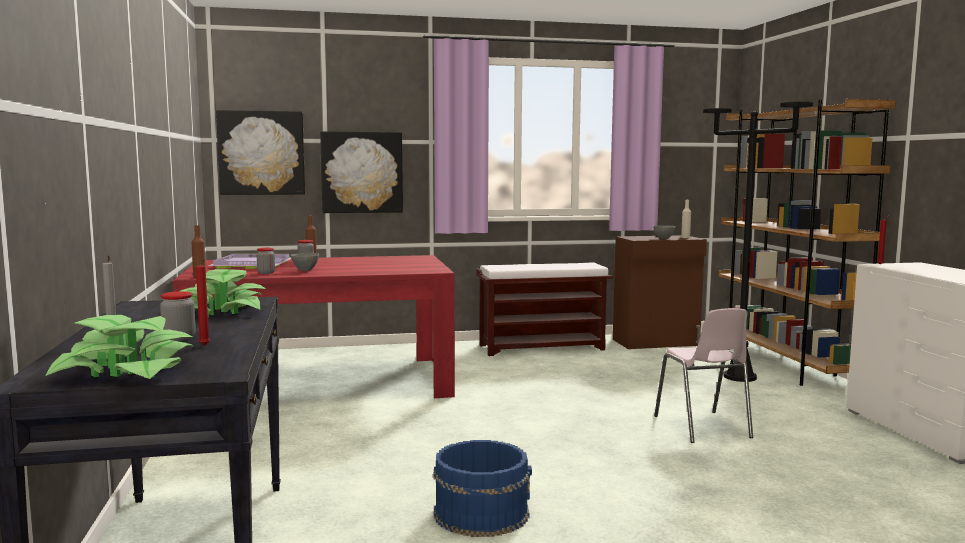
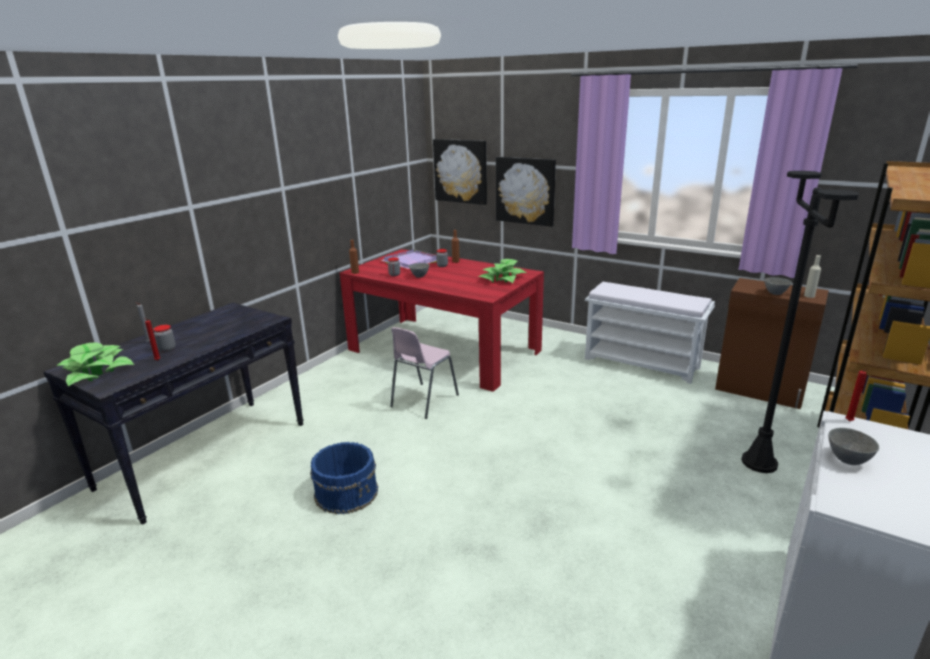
camera: 45 degrees right, 15 degrees up
(219, 311) = (235, 327): potted plant -> potted plant (502, 279)
(542, 347) = (642, 363): brown bench -> white bench
(702, 427) = (606, 499): pink chair -> pink chair (423, 401)
(926, 273) = (846, 460): none -> grey bowl

